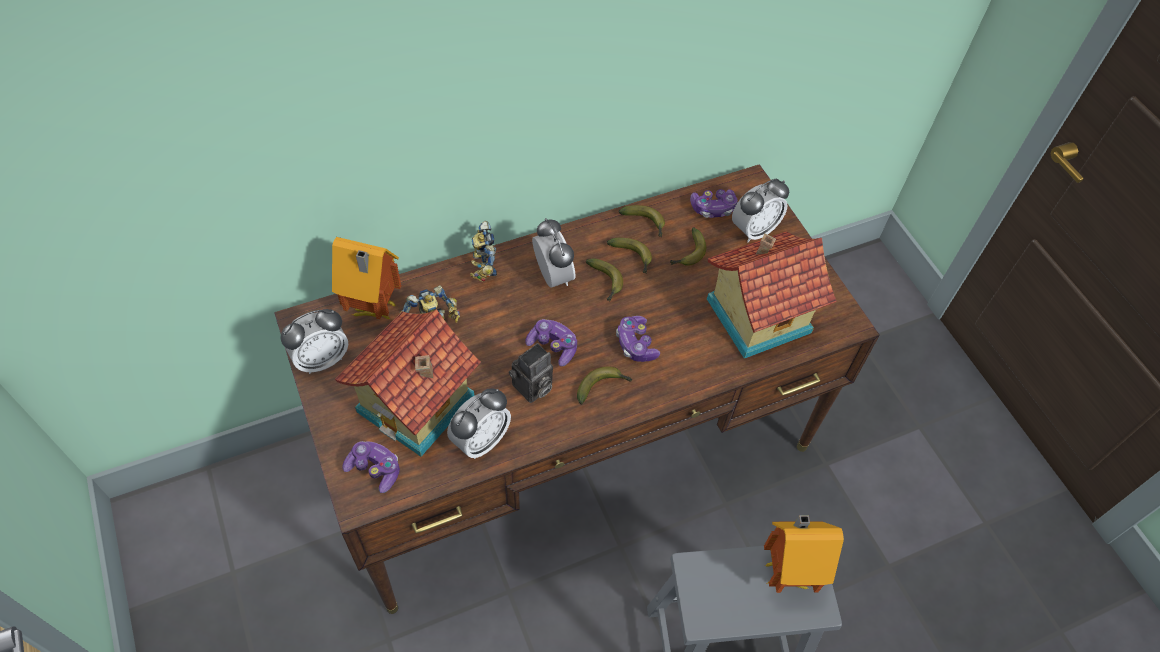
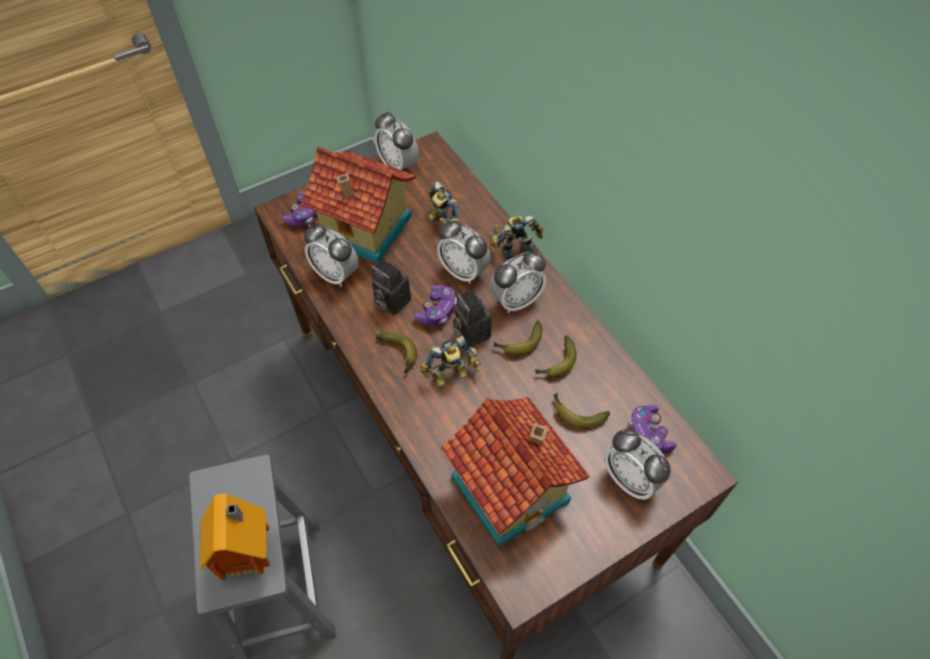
camera: 85 degrees right, 0 degrees up
(374, 311) = (449, 186): toy house -> none
(505, 315) = (463, 271): none -> alarm clock
(586, 321) = (470, 332): none -> camera
(636, 344) = (451, 376): game controller -> toy robot
(645, 223) = (605, 370): banana -> none

